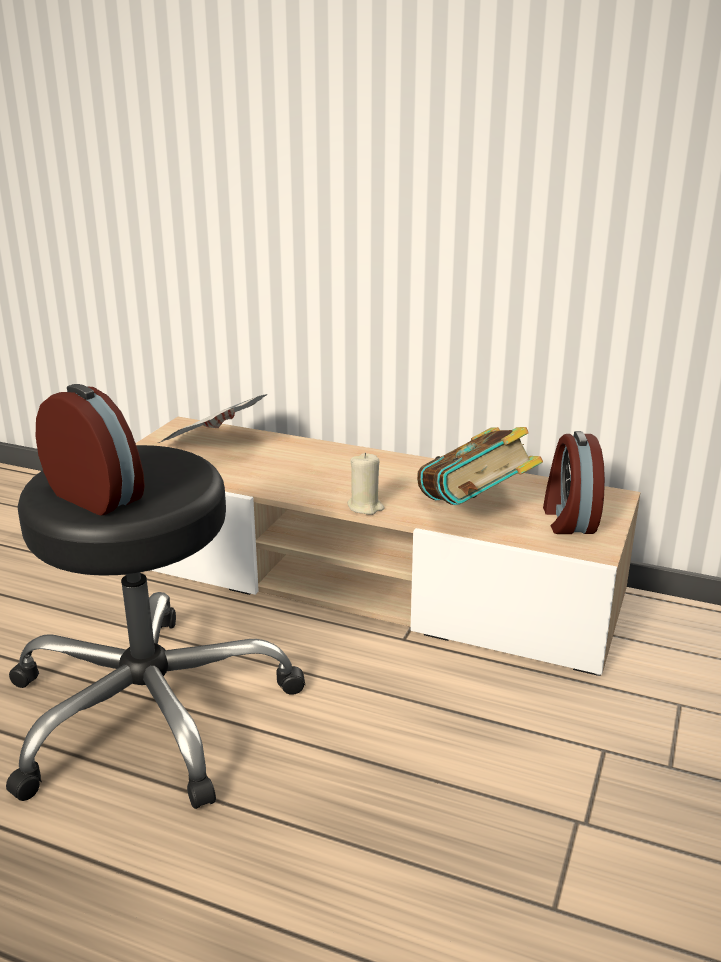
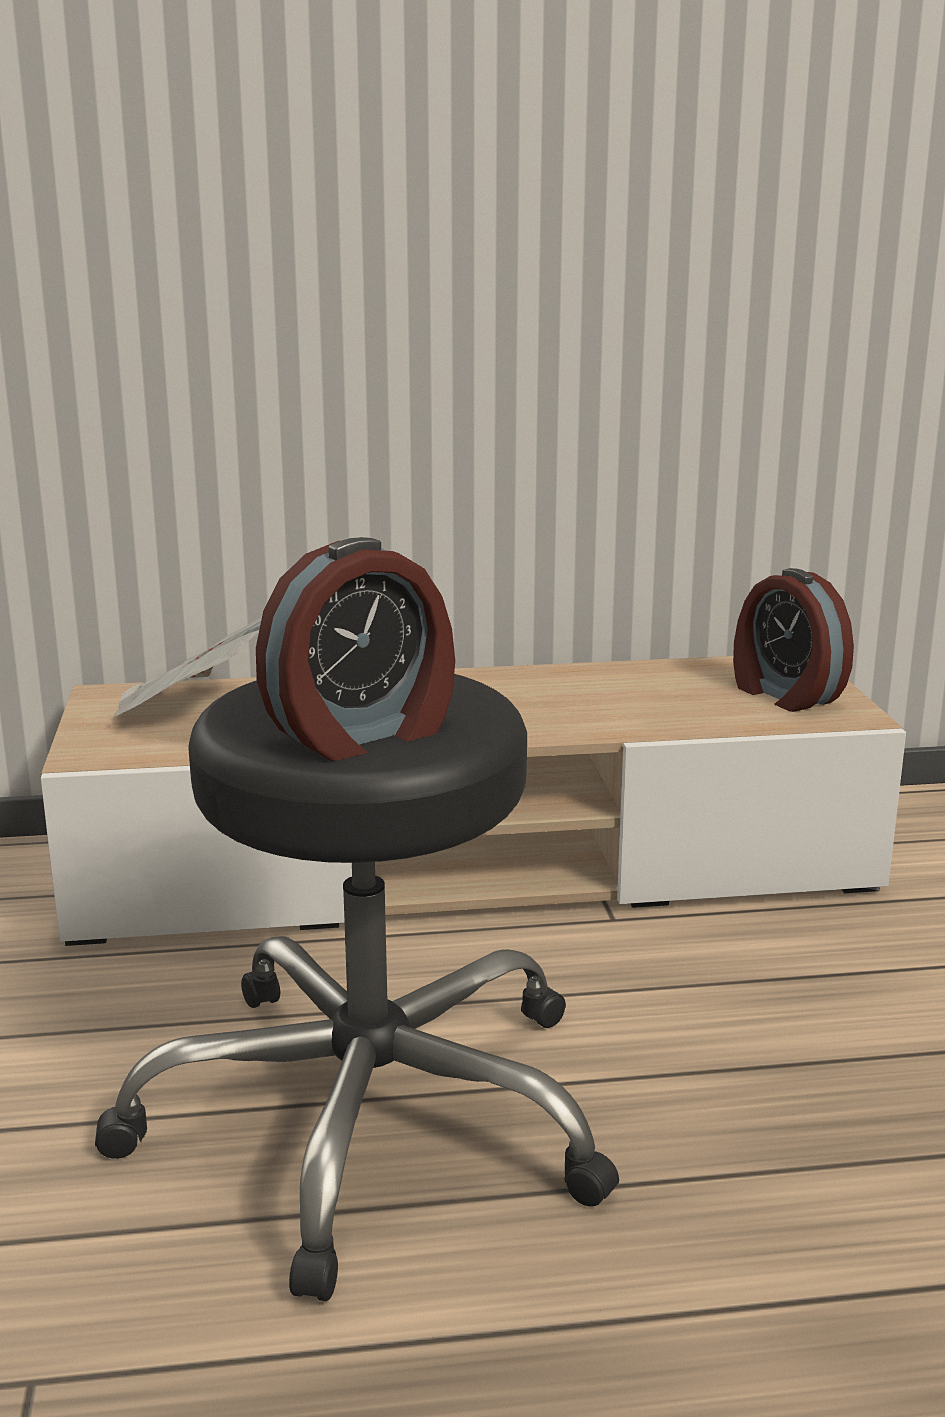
camera: 30 degrees left, 5 degrees down
(98, 496) = (364, 734): alarm clock -> alarm clock turned 135 degrees clockwise
(365, 507) = (528, 734): beige candle -> none
(474, 510) = (666, 708): book -> none

